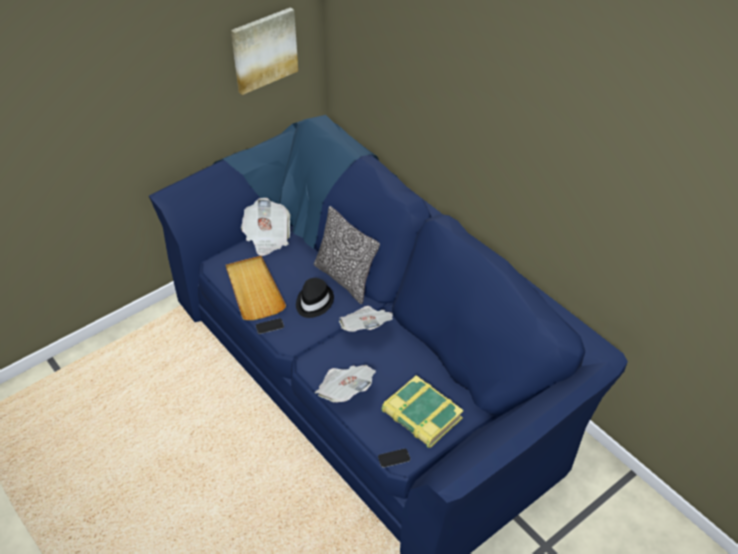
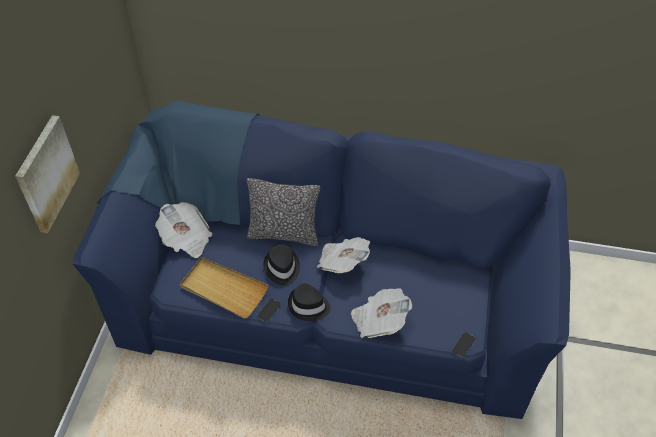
camera: 40 degrees left, 5 degrees up
(264, 50) = (103, 66): picture -> picture (46, 174)
(302, 343) = (308, 306): none -> black hat
(421, 416) = (449, 301): book -> none

